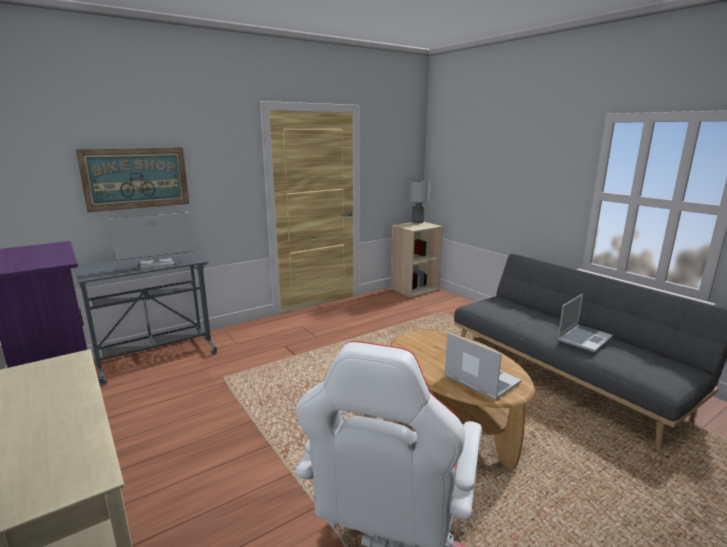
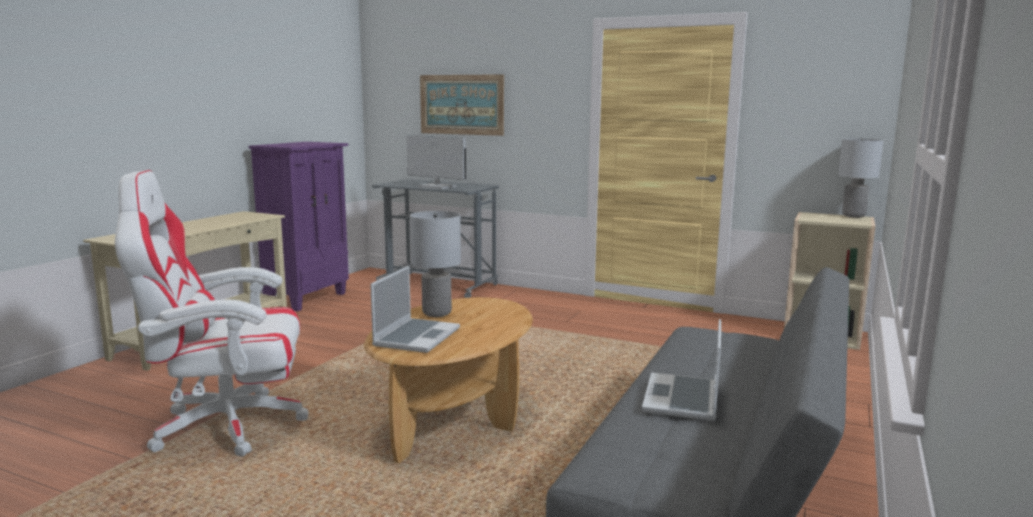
camera: 60 degrees right, 5 degrees down
(431, 362) = (436, 315): none -> grey table lamp
(584, 339) = (682, 399): laptop -> laptop turned 90 degrees clockwise

